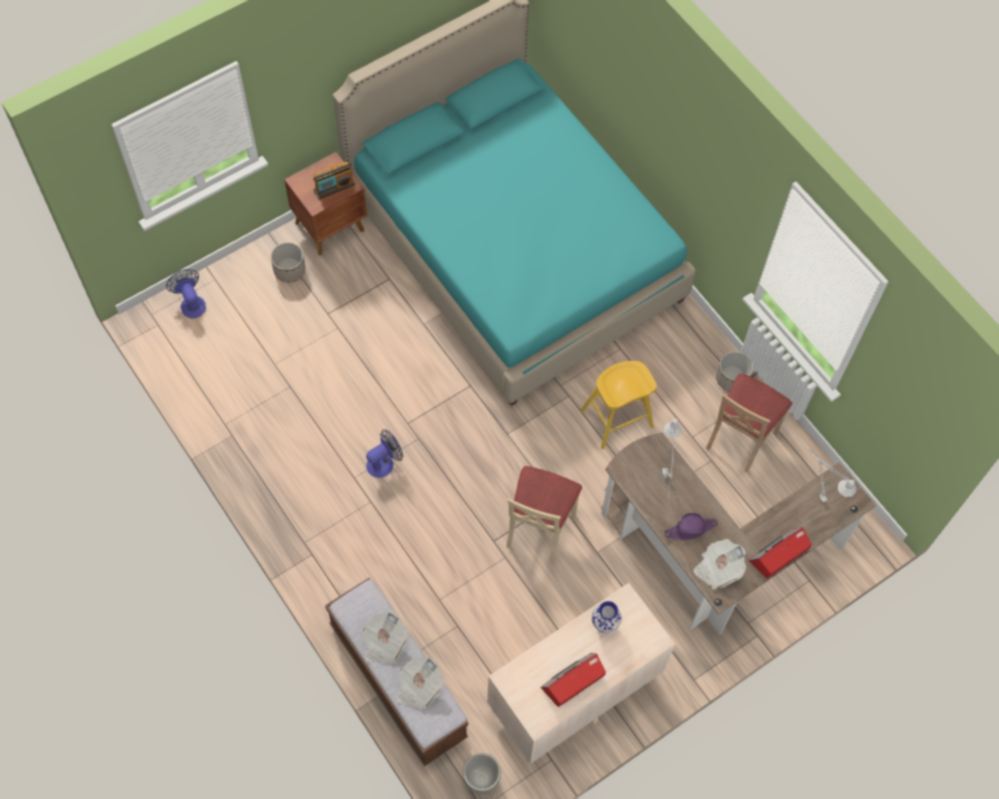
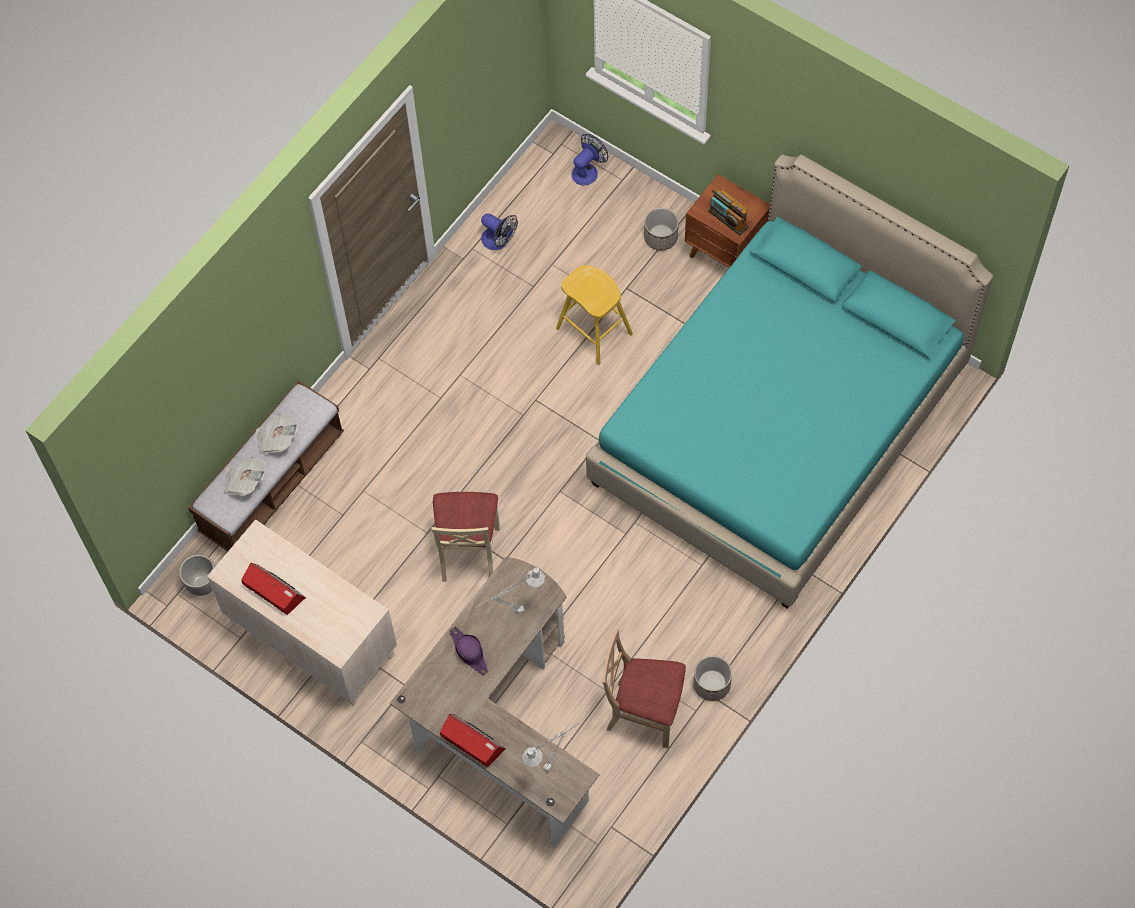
camera: 75 degrees right, 0 degrees up
(384, 462) = (486, 394): fan -> fan (498, 241)
(539, 528) = (468, 553): beige chair -> beige chair turned 90 degrees counterclockwise
(604, 625) = (337, 601): vase -> none
(616, 419) = (618, 586): yellow stool -> yellow stool (594, 331)
(717, 568) = (436, 689): newspaper -> none

